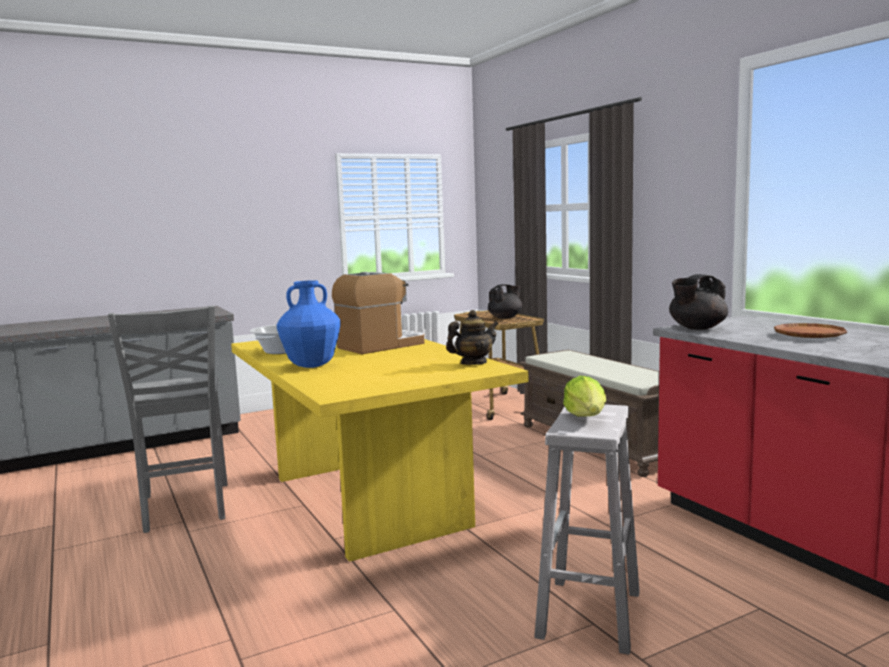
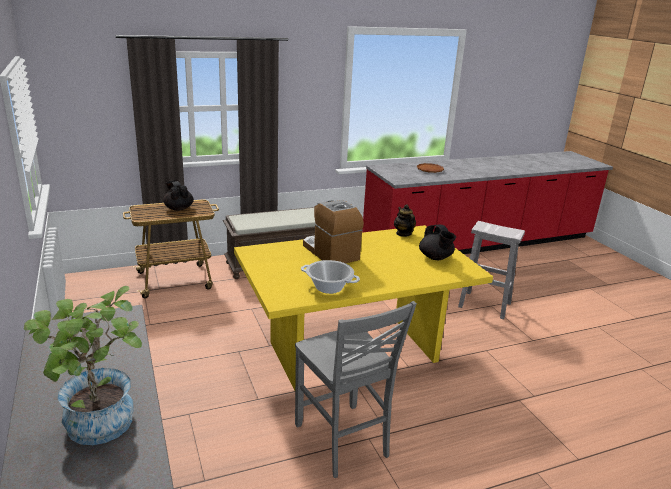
camera: 85 degrees left, 15 degrees up
(68, 324) = (99, 429): none -> potted plant
(184, 508) = (343, 441): grey chair -> grey chair turned 75 degrees clockwise
(311, 366) = (392, 277): blue vase -> none
(587, 417) = (495, 229): lettuce -> none
(696, 328) = (402, 179): black teapot -> black teapot (435, 258)

